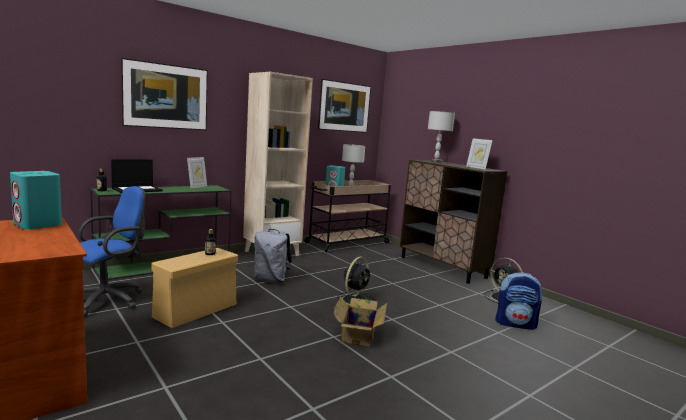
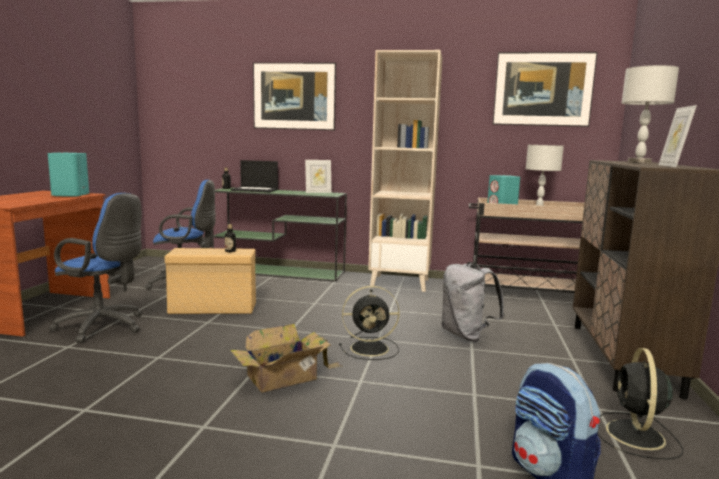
camera: 50 degrees right, 0 degrees up
(149, 360) = (105, 327): none -> blue office chair
(271, 280) = (335, 304): grey backpack -> grey backpack (466, 335)

